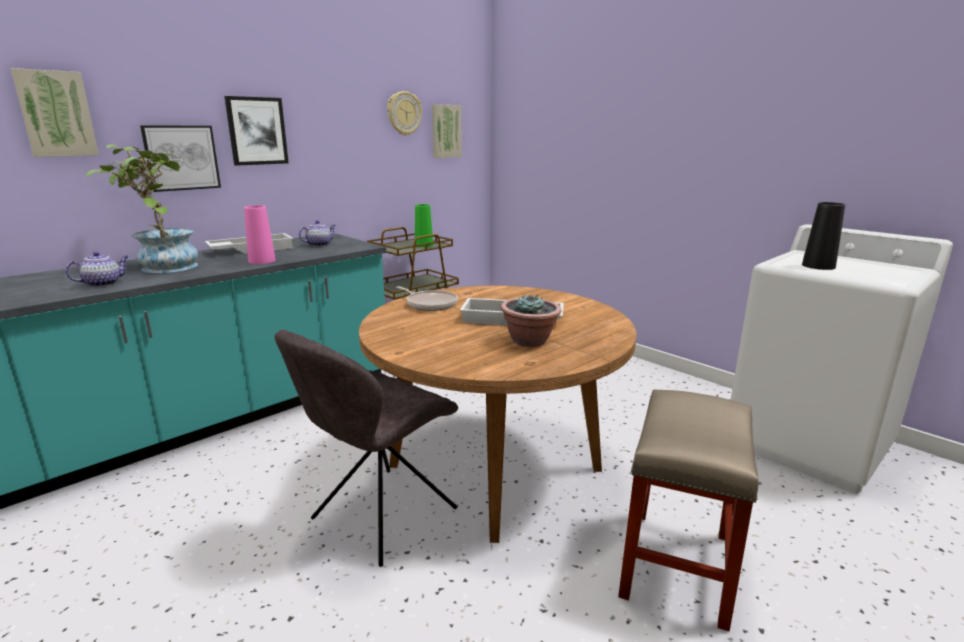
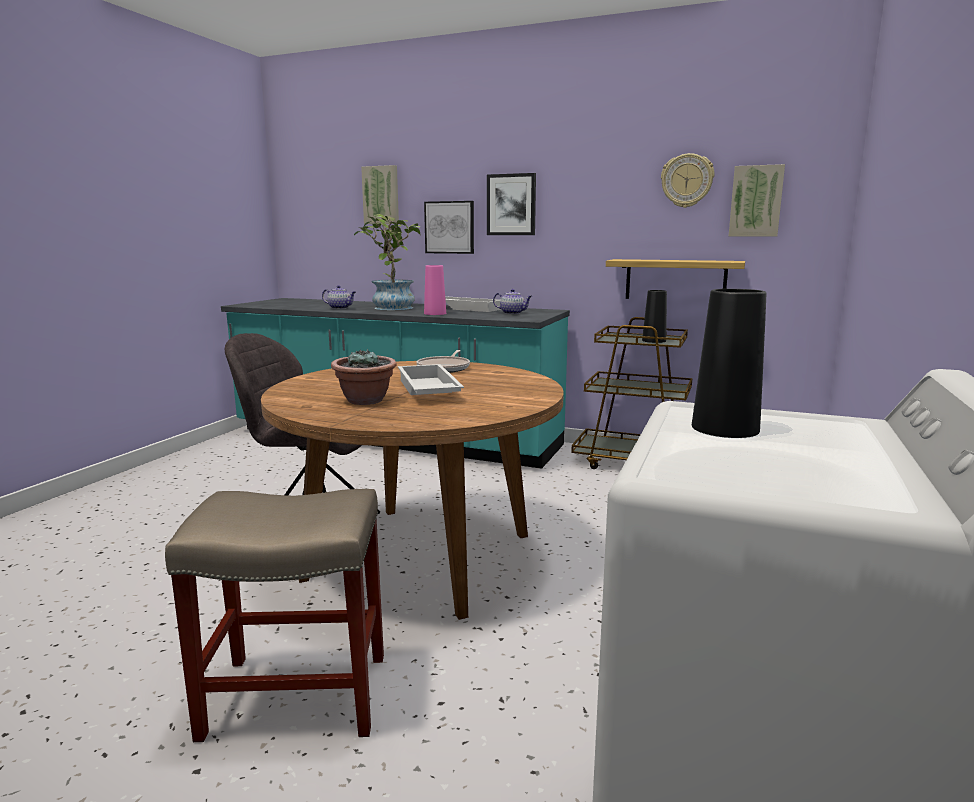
camera: 65 degrees right, 5 degrees down
(404, 194) = (675, 280): none -> shelf
(424, 245) = (654, 340): green vase -> black vase

